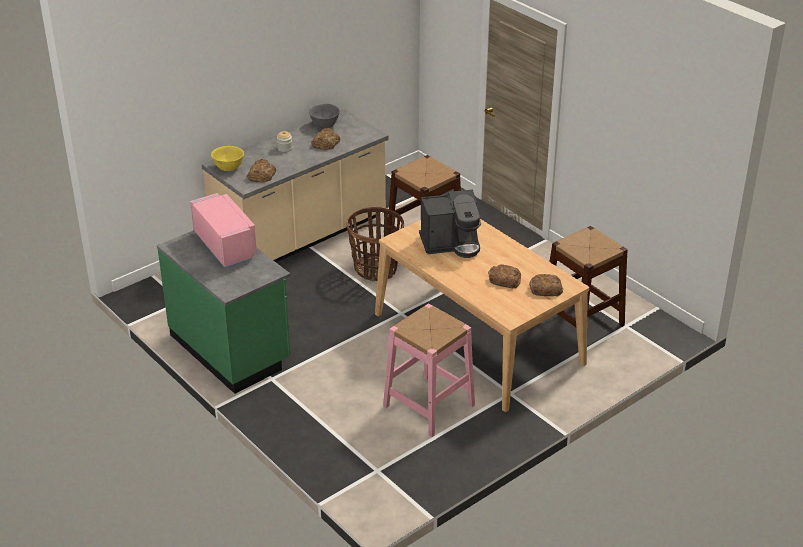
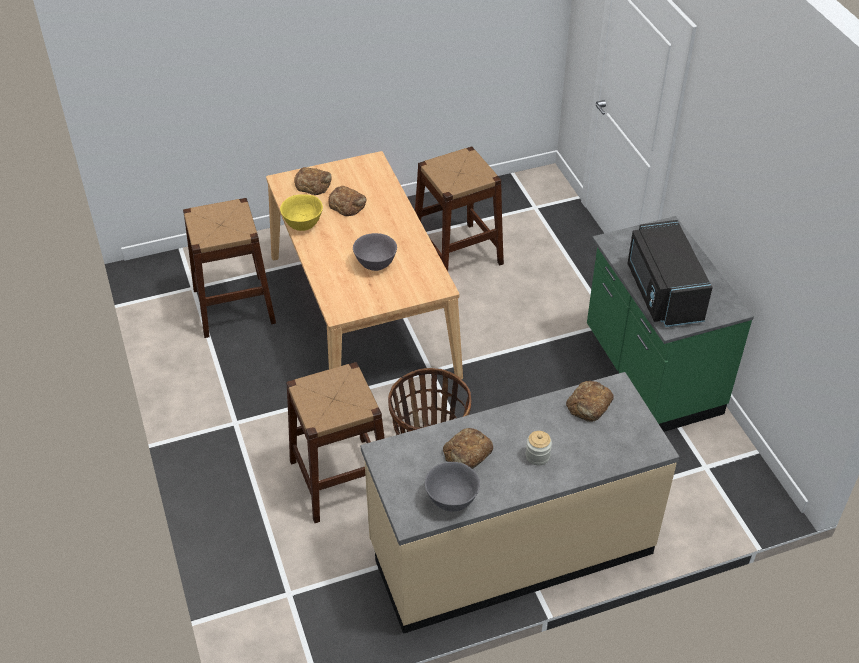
camera: 160 degrees left, 10 degrees up
(226, 245) = (662, 292): pink microwave -> black microwave
(228, 168) = (637, 433): yellow bowl -> yellow bowl (303, 224)
(428, 405) = (457, 253): pink stool -> brown stool
(451, 244) = (375, 264): coffee machine -> grey bowl

